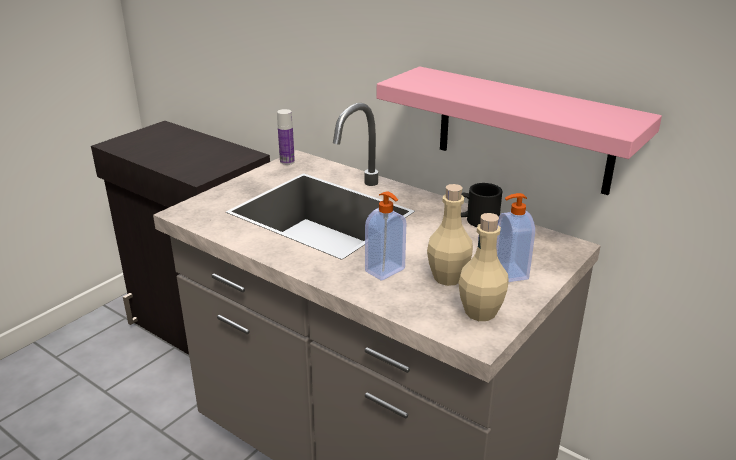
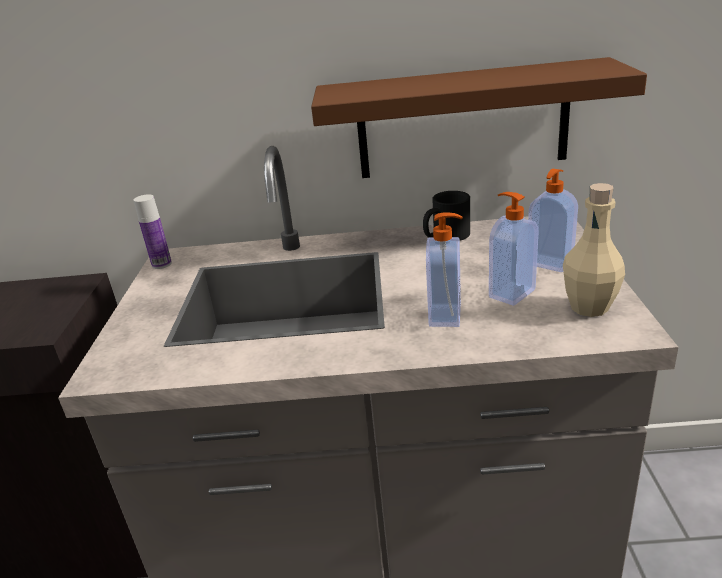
camera: 35 degrees left, 0 degrees up
(448, 278) = (510, 293): beige bottle -> soap dispenser
(523, 130) = (462, 121): pink shelf -> brown shelf

